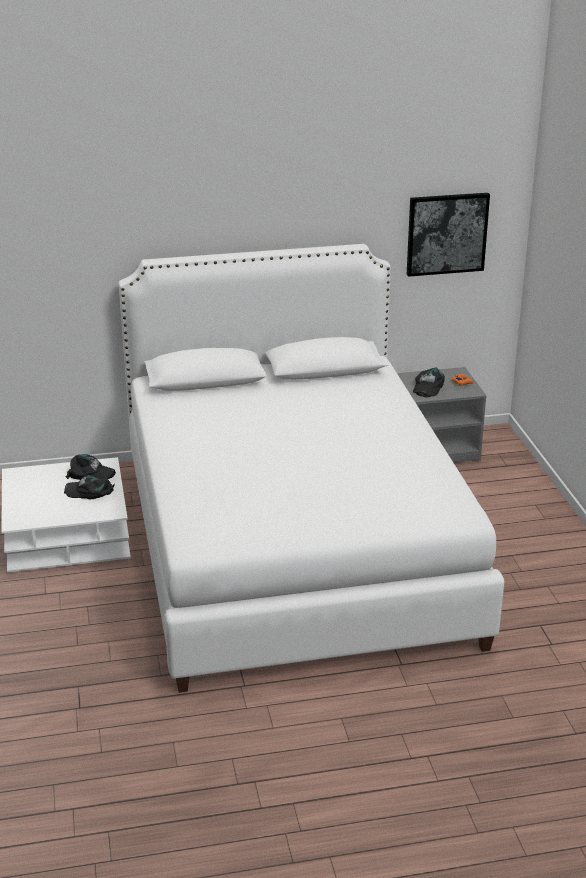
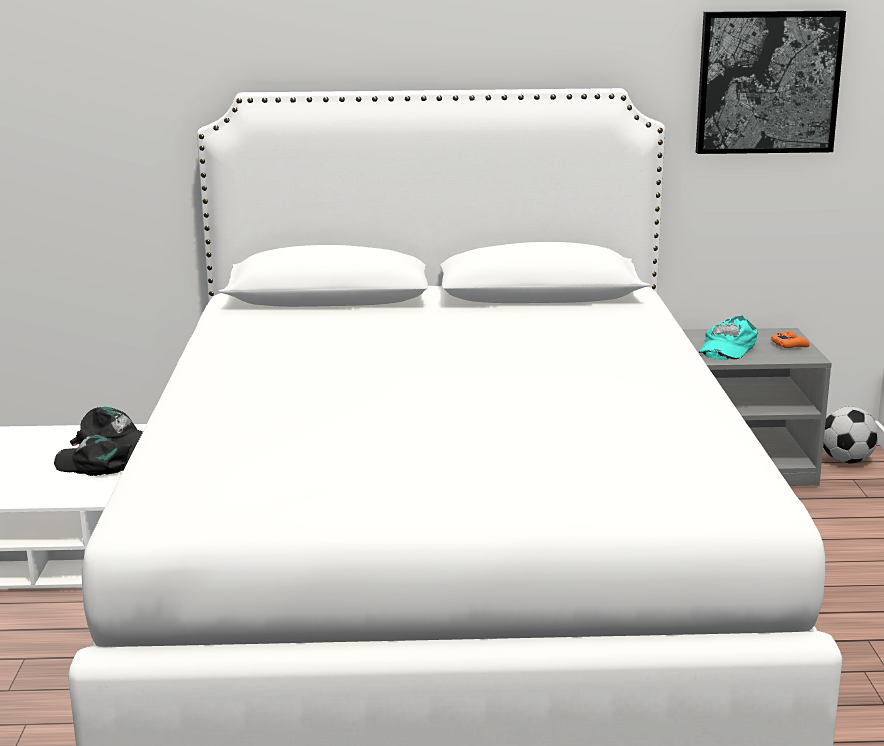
camera: 10 degrees right, 10 degrees down
(427, 387) = (726, 347): black cap -> turquoise cap
(494, 440) = (846, 460): none -> football

